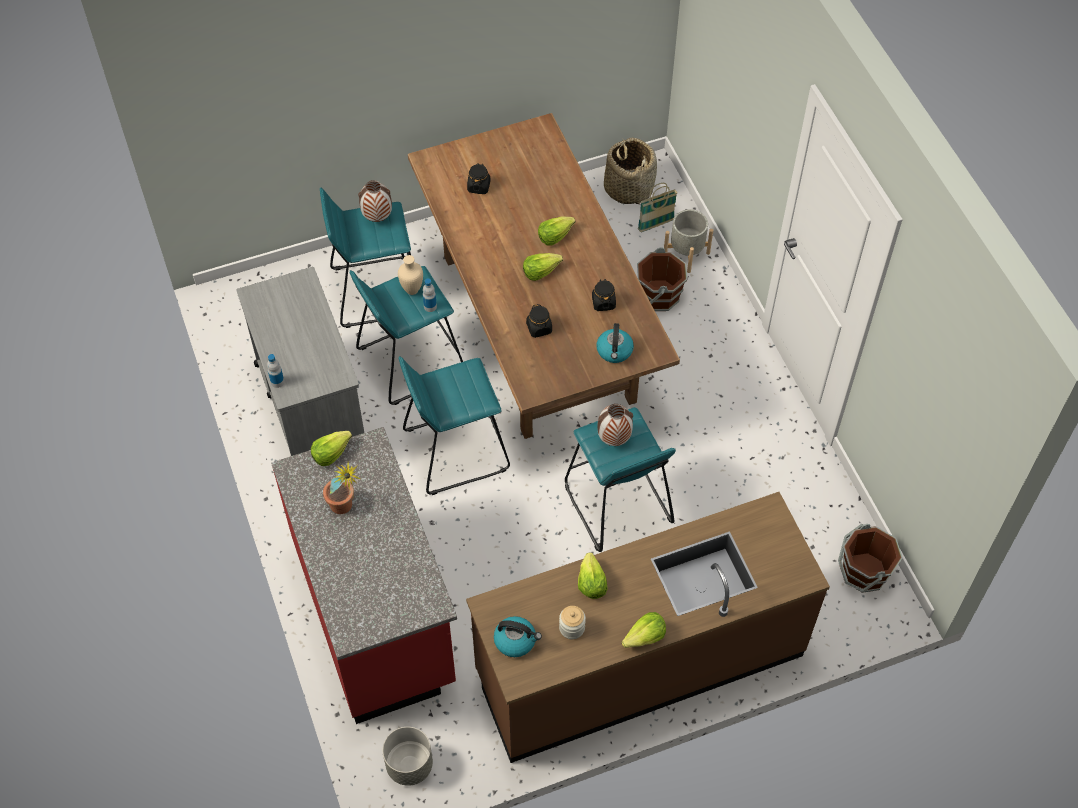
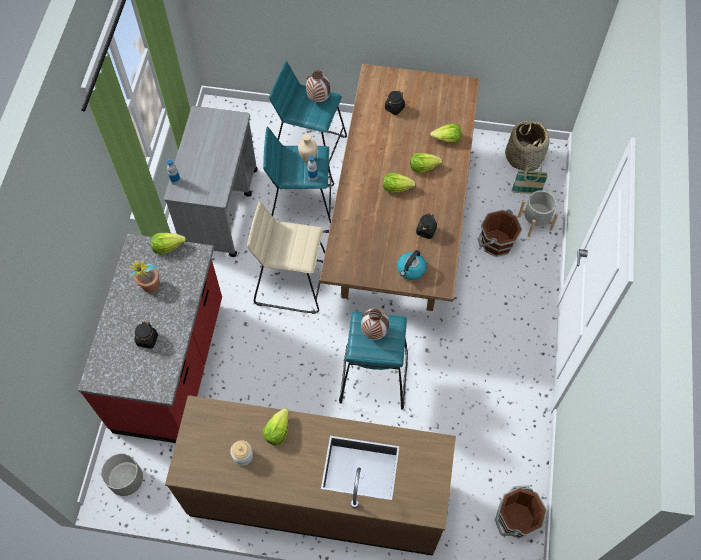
camera: 30 degrees right, 5 degrees up
(455, 449) = (292, 282): turquoise stool -> beige stool
(516, 640) = (200, 443): kettle -> none
(539, 328) = (369, 227): black jar -> black jar (147, 339)
(645, 637) = (287, 491): lettuce -> lettuce (446, 139)

